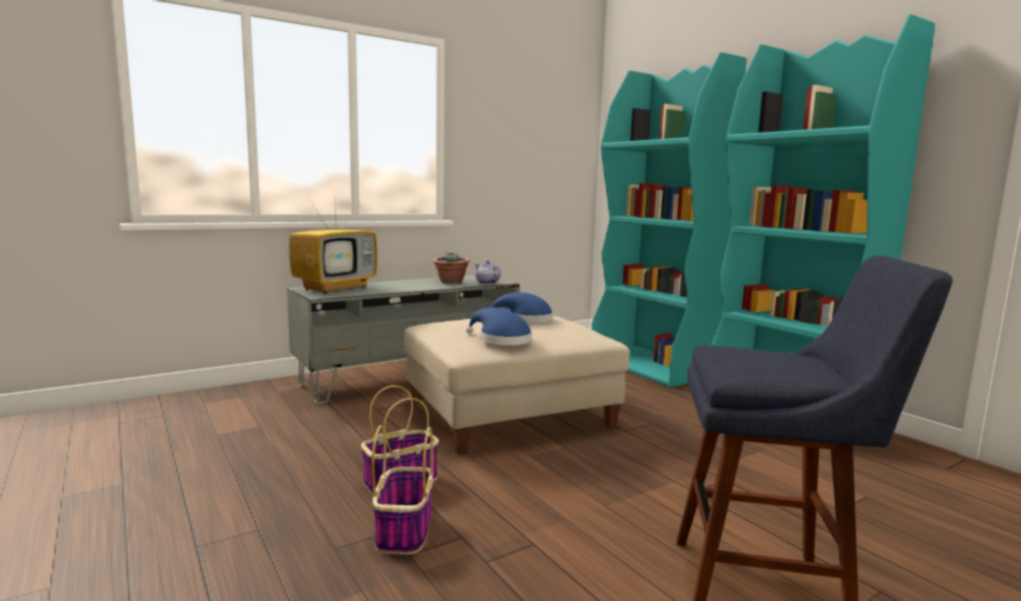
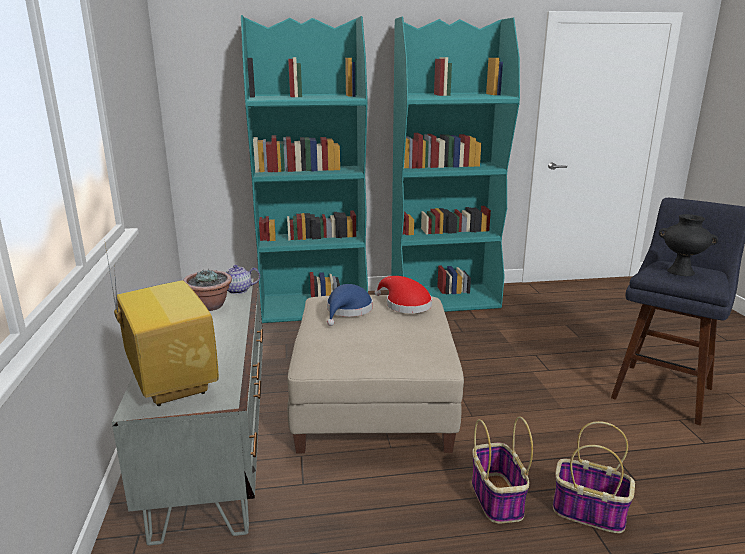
camera: 65 degrees left, 10 degrees up
(501, 340) = (416, 337): blue hat -> none
(567, 331) = (405, 304): none -> red hat
(761, 358) = (681, 272): none -> black vase

